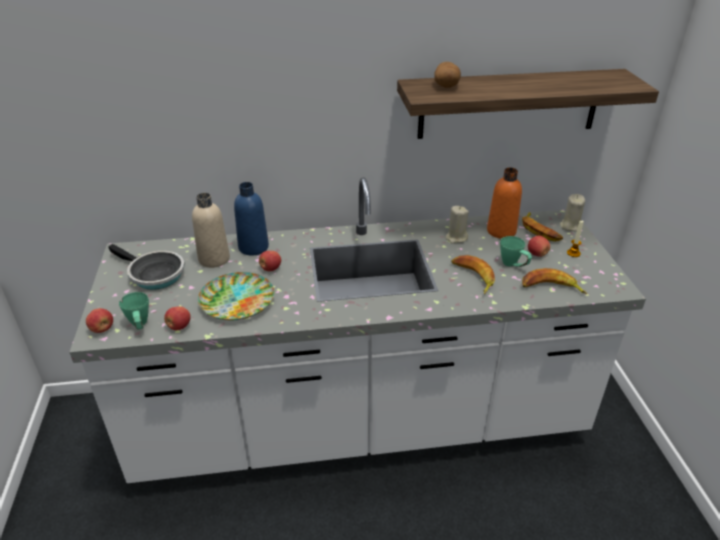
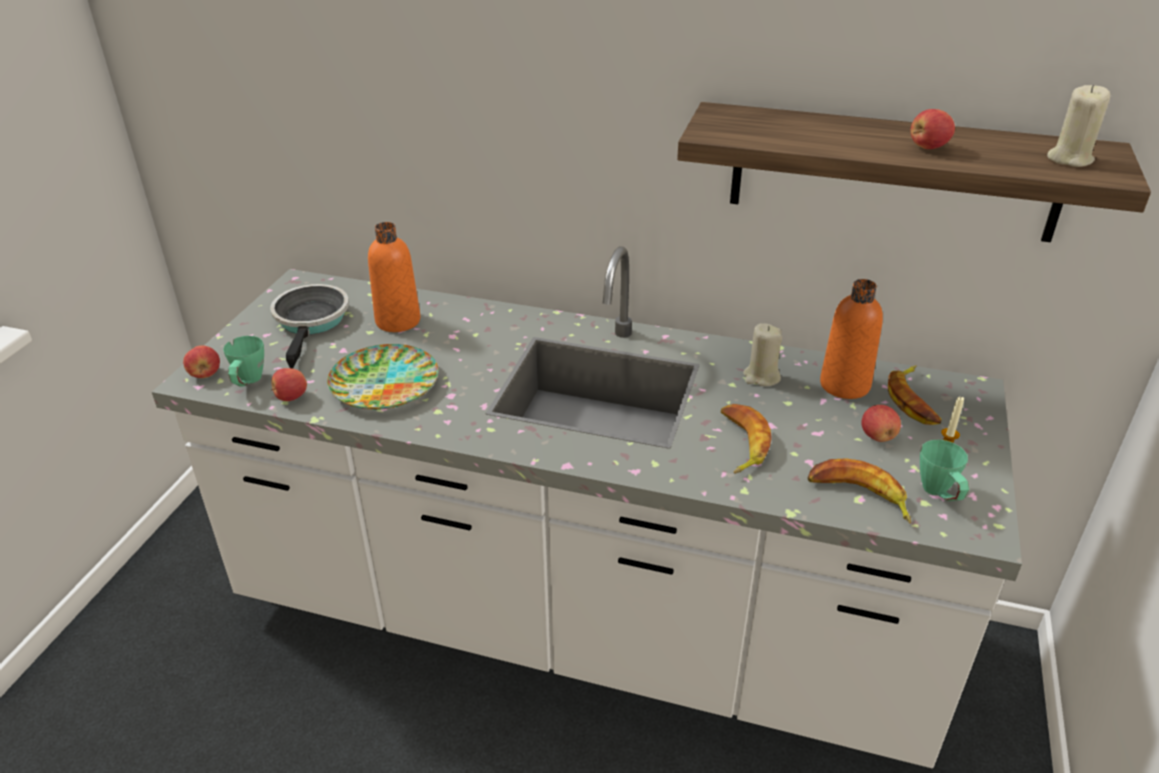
camera: 25 degrees right, 0 degrees up
(153, 274) = (311, 322): frying pan -> frying pan turned 150 degrees counterclockwise
(214, 259) = (398, 321): beige bottle -> orange bottle
(253, 247) = (459, 318): blue bottle -> none
(270, 269) = (459, 352): apple -> apple (928, 147)
(446, 86) = (765, 122): potato -> none
(513, 265) = (822, 444): green mug -> green mug (939, 495)
(570, 226) = (975, 406): beige candle -> beige candle (1069, 159)

